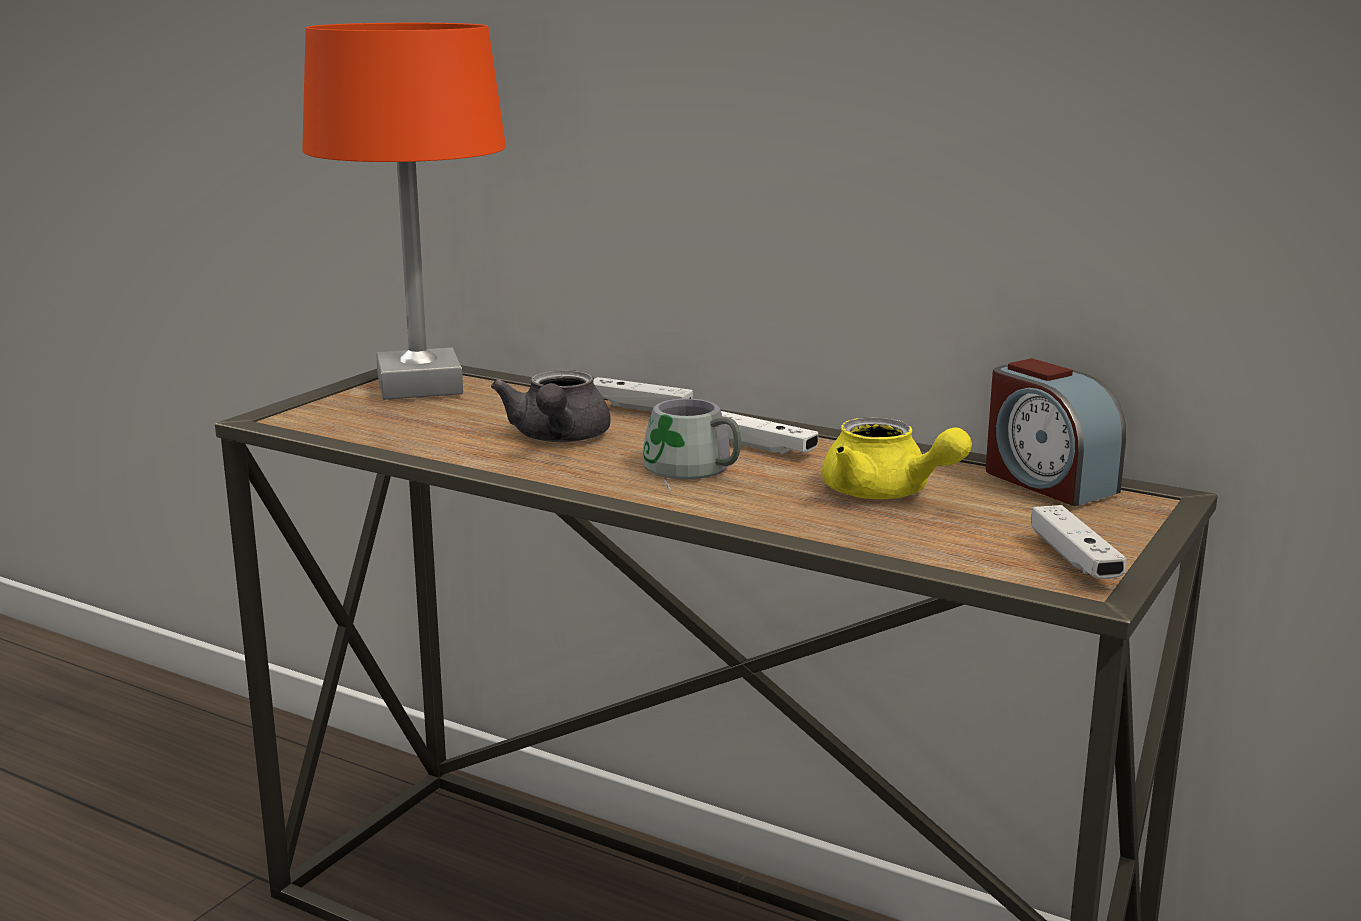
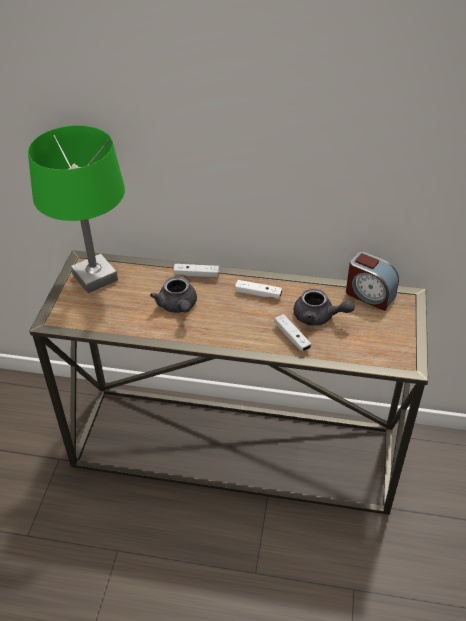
camera: 20 degrees left, 25 degrees up
(419, 386) = (94, 277): orange table lamp -> green table lamp
(689, 472) = (242, 320): grey mug -> none
(886, 494) = (318, 317): yellow teapot -> grey teapot
(1074, 559) = (398, 347): white game controller -> white game controller (292, 337)

